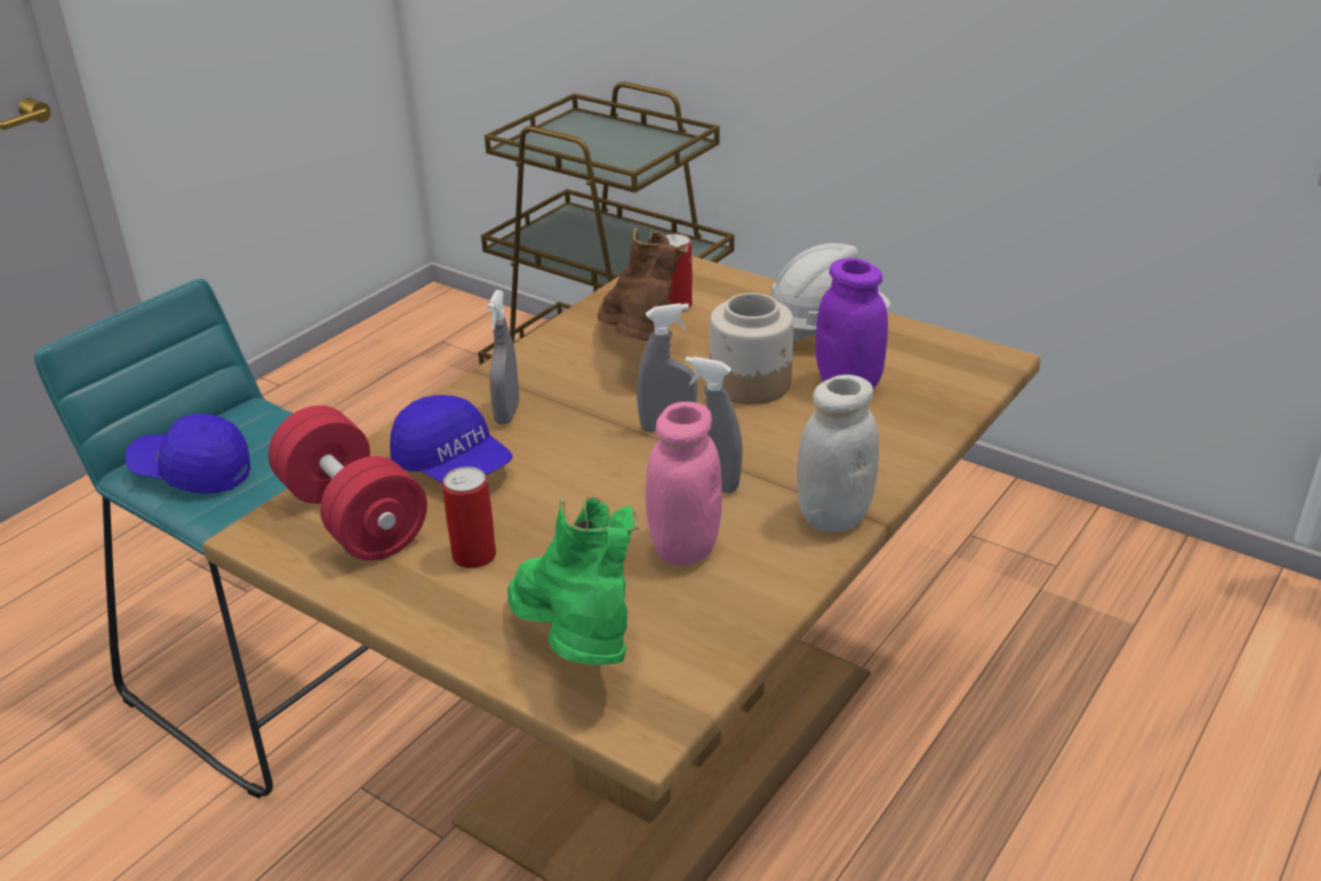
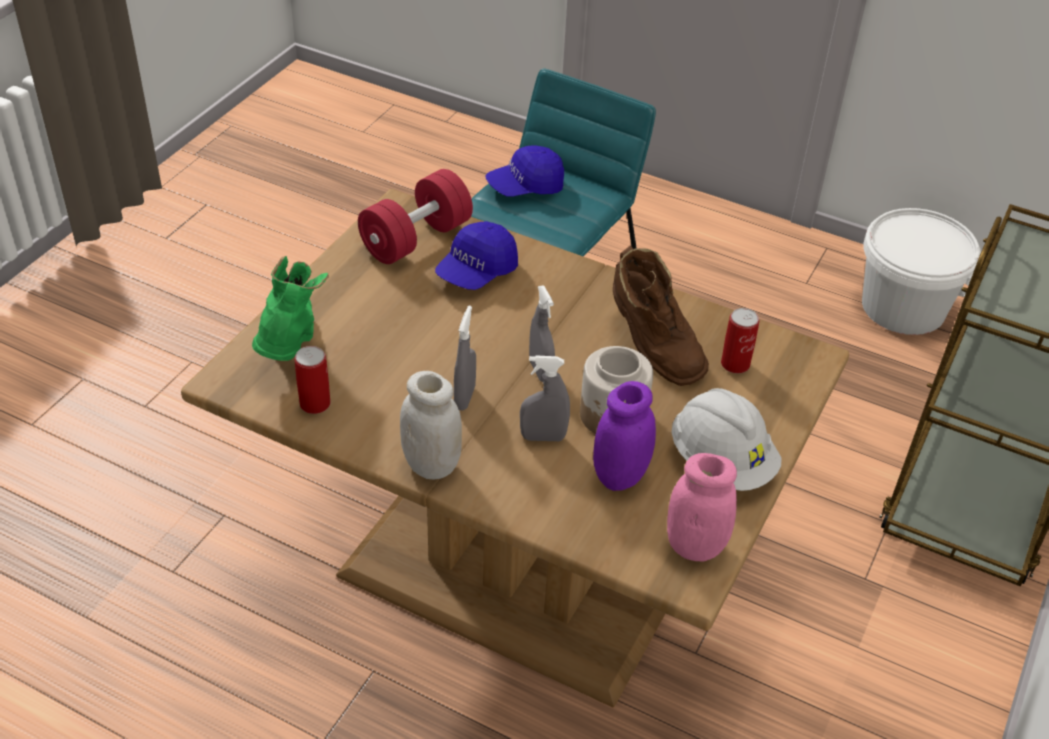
camera: 80 degrees right, 10 degrees up
(192, 472) = (525, 187): blue cap -> blue cap turned 120 degrees counterclockwise
(343, 389) = (903, 307): none -> white bucket
(474, 555) = (380, 294): can -> can (315, 403)
(507, 413) = (546, 288): grey spray bottle -> grey spray bottle (543, 437)
(577, 649) = (290, 347): green boot -> green boot turned 60 degrees counterclockwise
(640, 351) = (651, 348): brown boot -> brown boot turned 75 degrees clockwise
(684, 547) = (391, 388): pink jar -> pink jar (695, 546)

